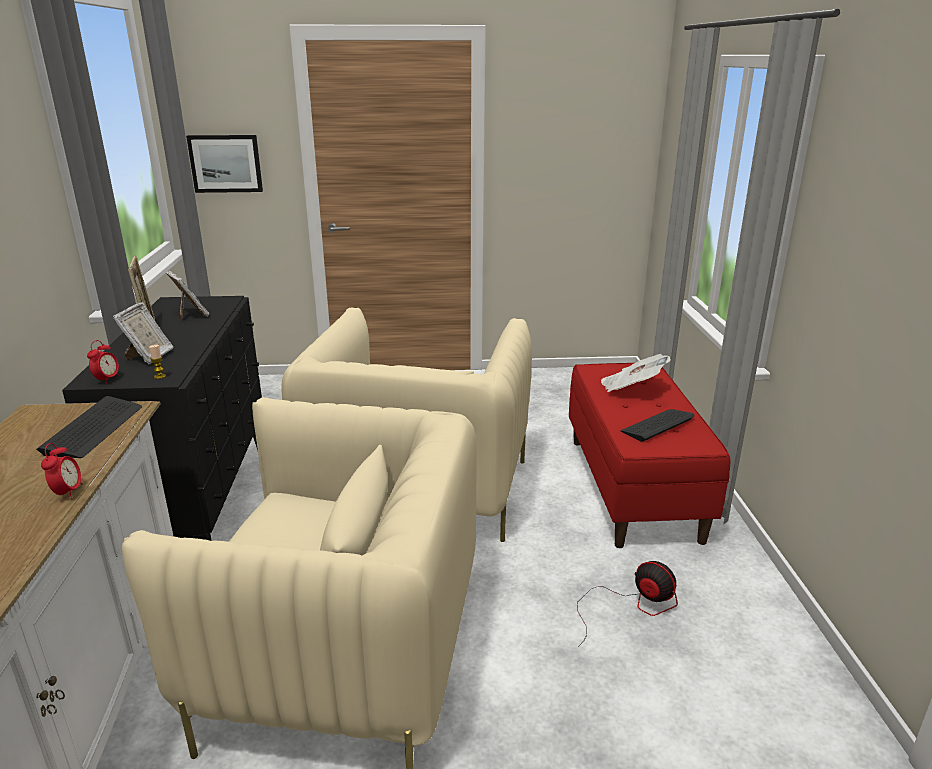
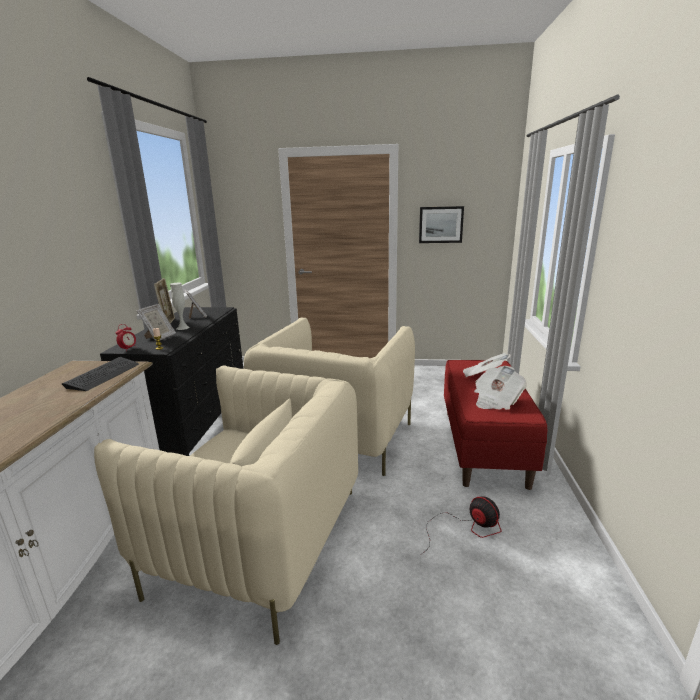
camera: 10 degrees right, 5 degrees down
(68, 493) = (66, 410): alarm clock -> none
(178, 337) = (182, 328): none -> white vase
(226, 163) = (239, 232): picture -> picture (440, 224)
(657, 425) = (496, 400): keyboard -> newspaper

